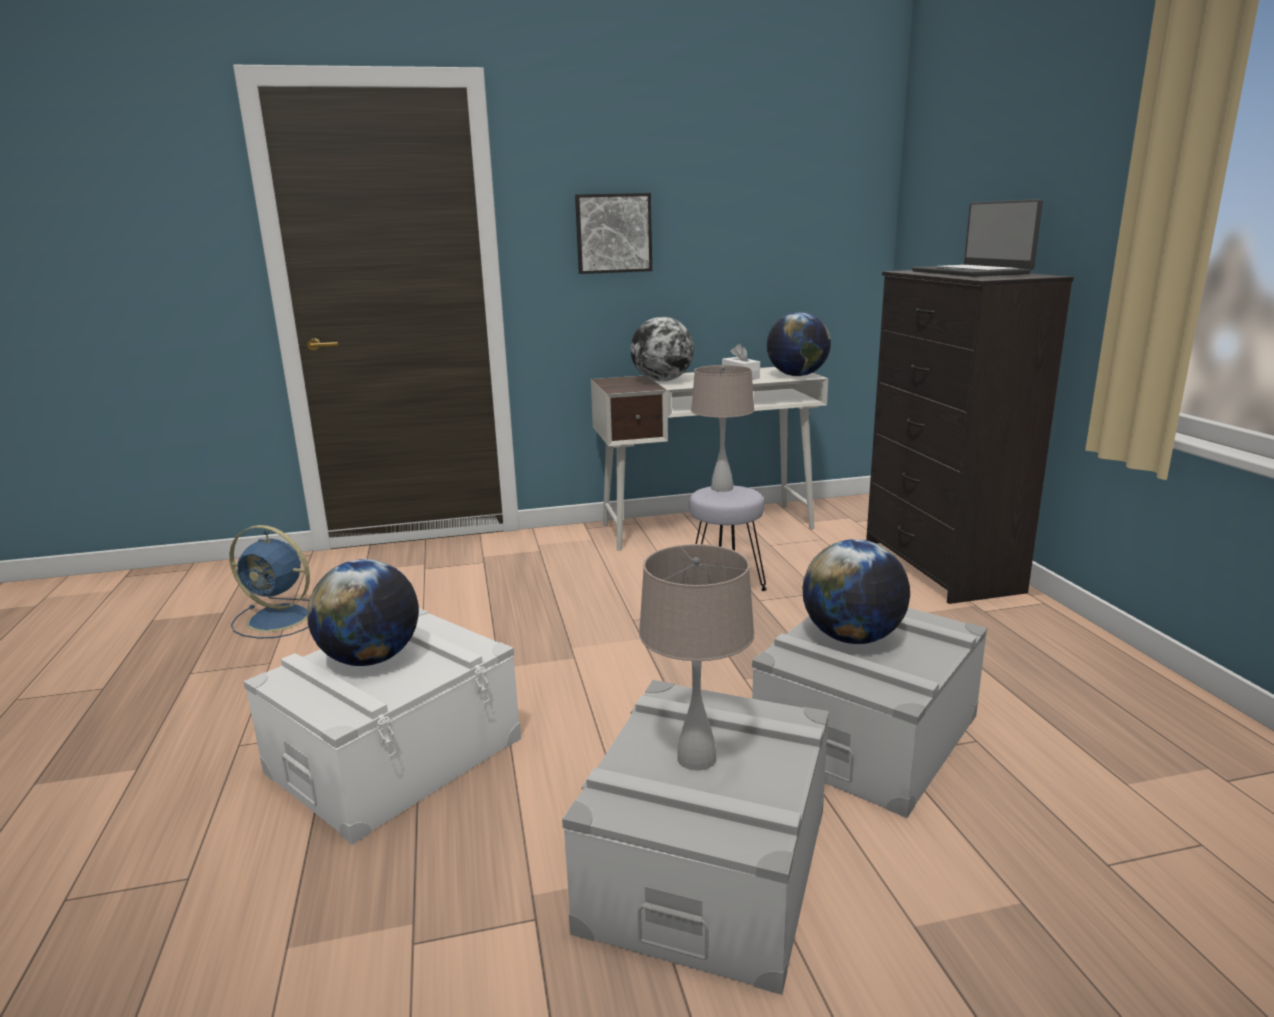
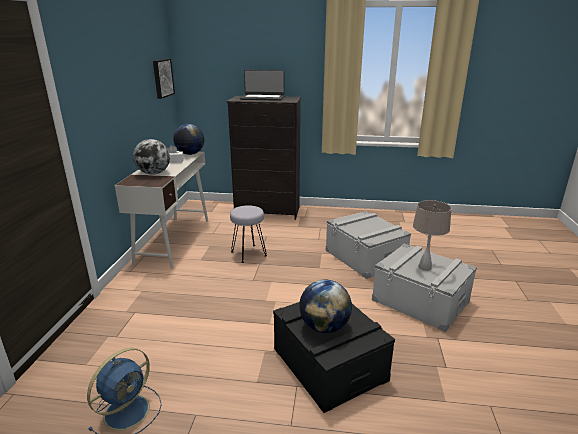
camera: 70 degrees left, 5 degrees up
(395, 755) = (328, 364): white storage box -> black storage box
(613, 233) = (103, 96): picture -> picture (162, 78)
(721, 488) = (239, 209): beige table lamp -> none
(852, 638) = (363, 228): globe -> none

